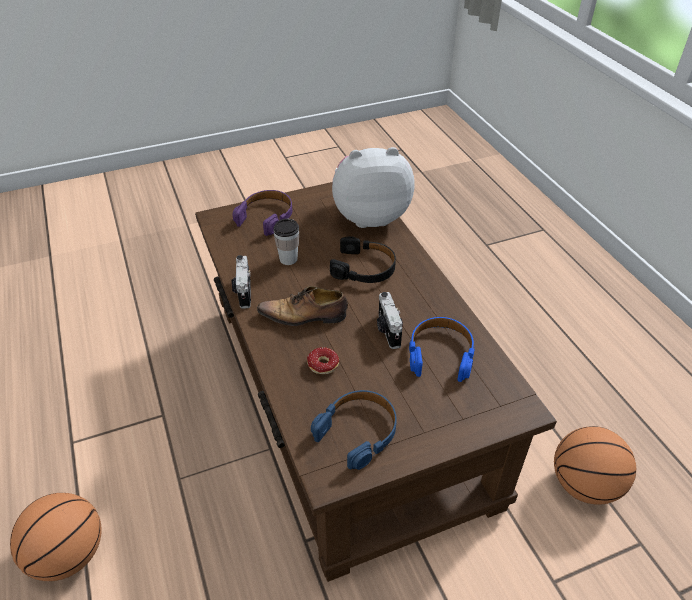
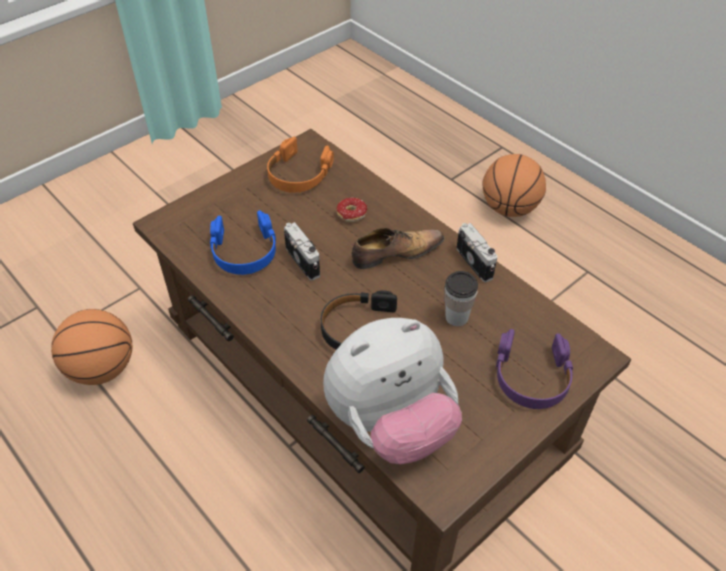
camera: 160 degrees right, 5 degrees up
(358, 432) = (298, 174): blue headphones -> orange headphones

